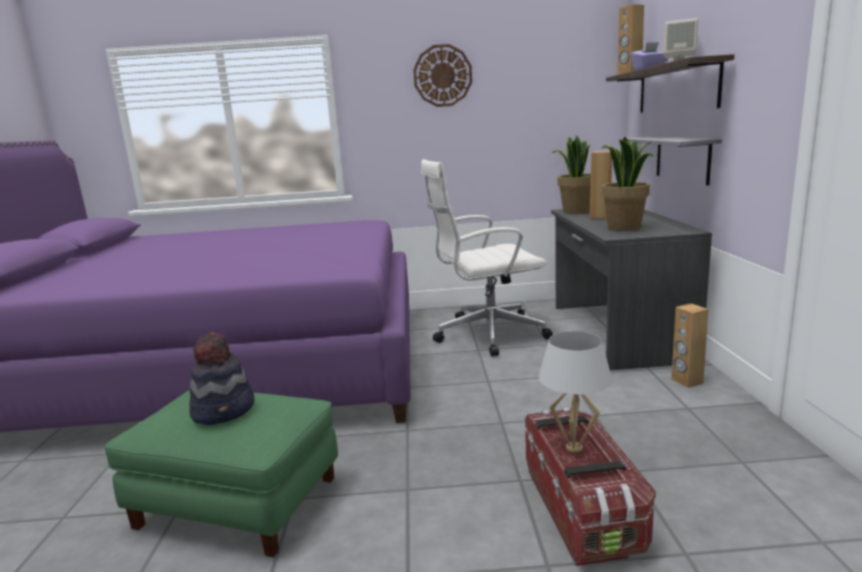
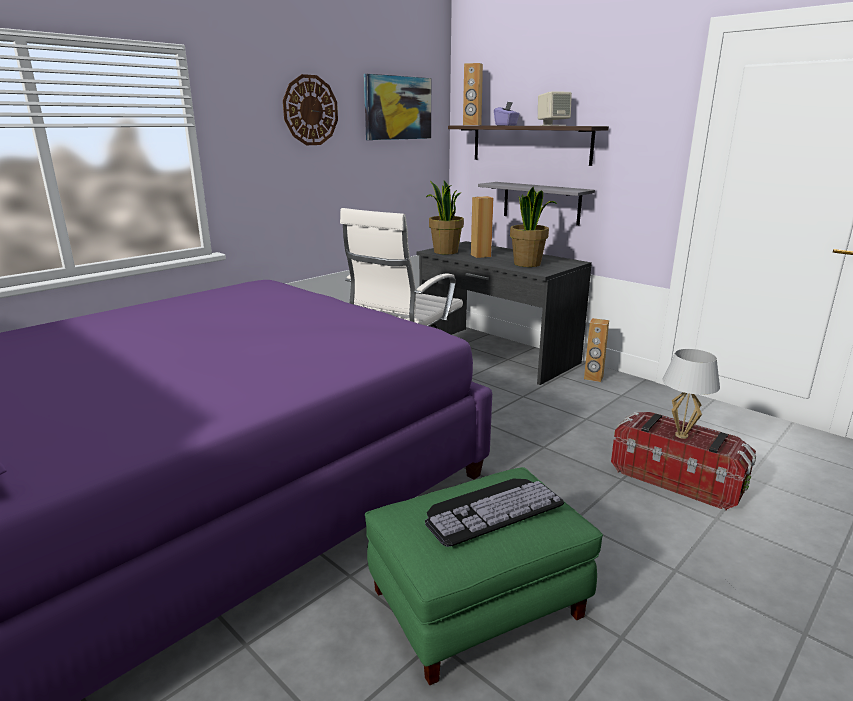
camera: 45 degrees left, 5 degrees up
(224, 410) = (491, 507): hat -> keyboard
(549, 65) = (398, 108): none -> picture

